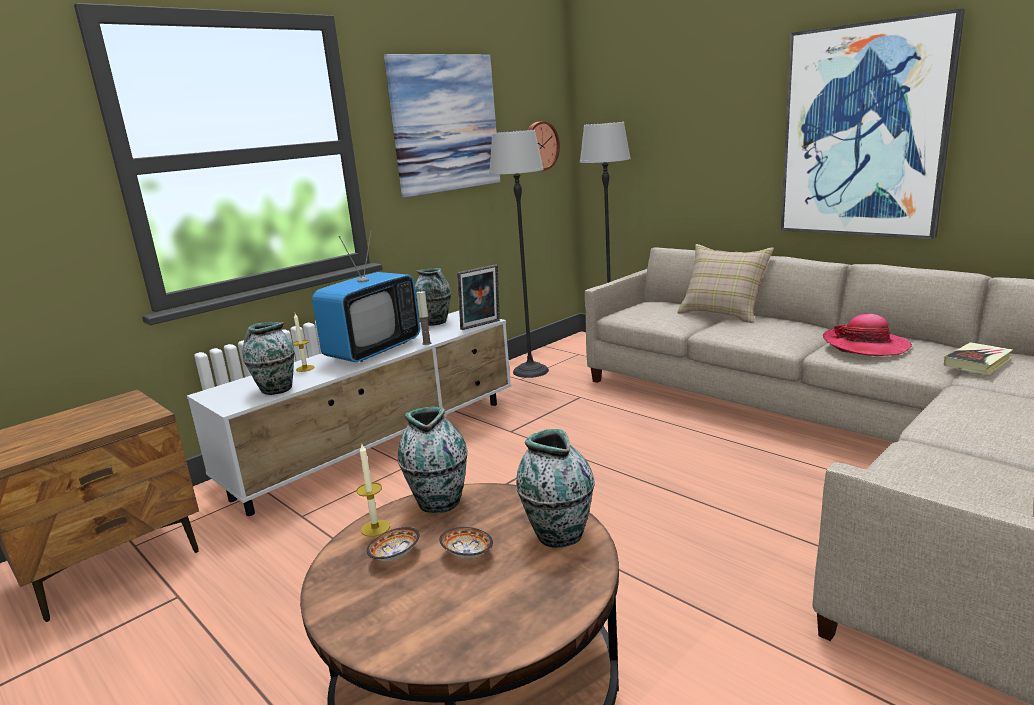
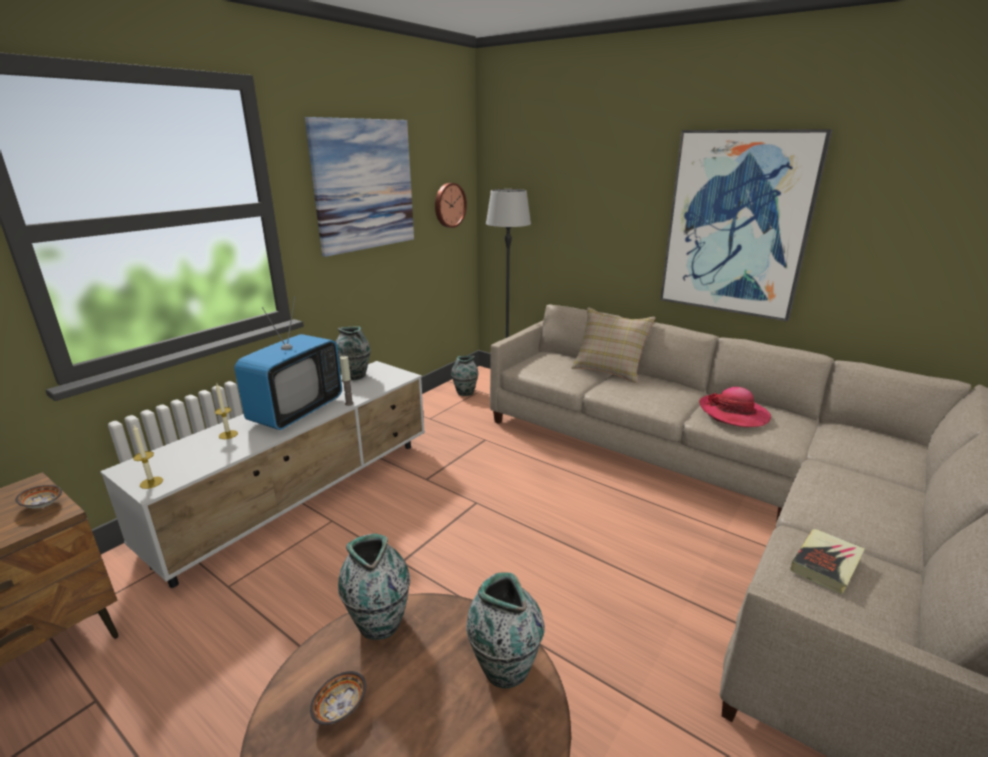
camera: 10 degrees left, 5 degrees up
(275, 389) = (198, 464): vase -> vase (465, 392)
(375, 528) = (315, 664): candle -> candle (151, 482)
(467, 554) = (416, 702): bowl -> bowl (43, 505)
(481, 325) = (399, 382): picture frame -> none
(531, 371) = (439, 409): floor lamp -> none
(977, 363) = (825, 436): book -> book (826, 564)

